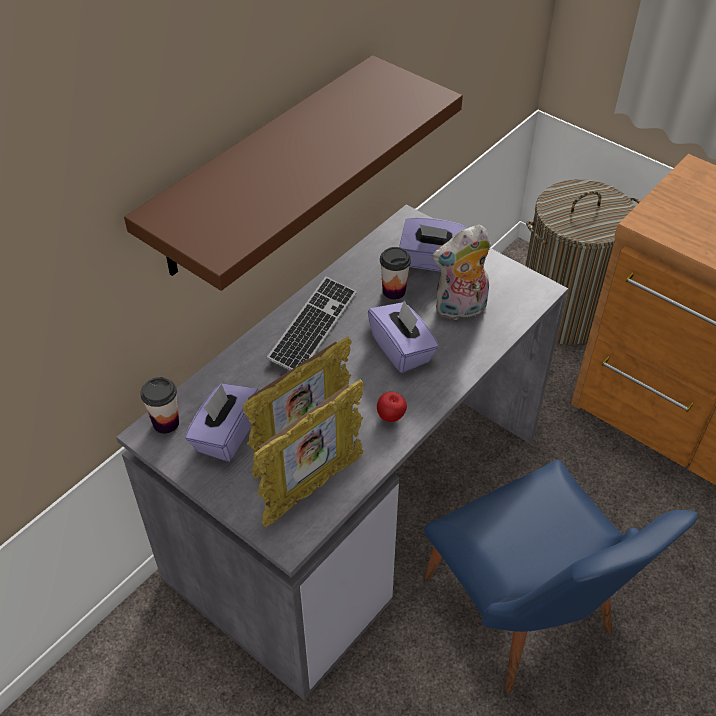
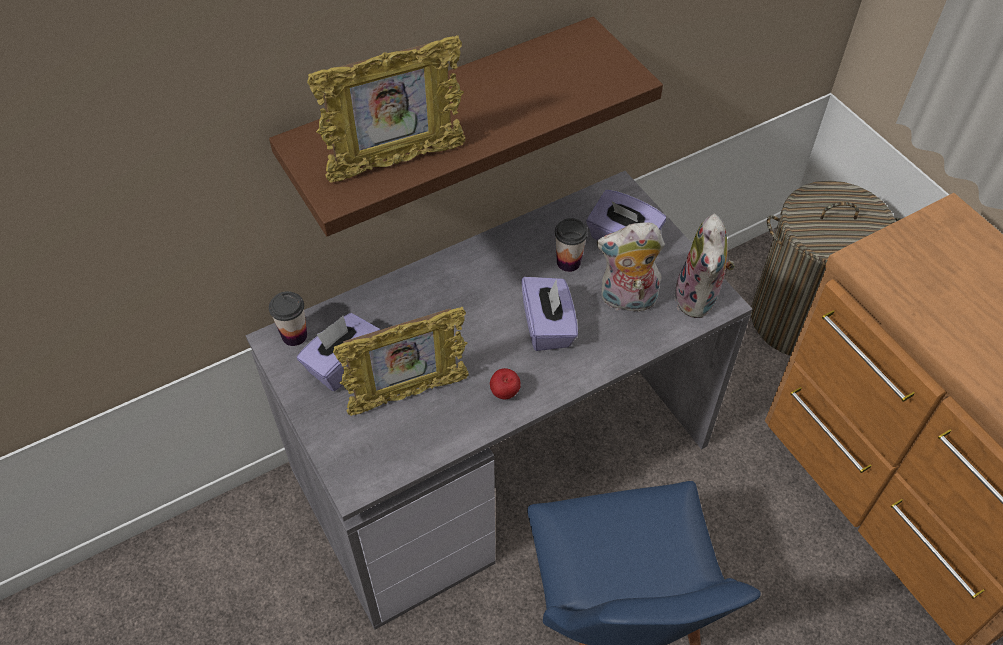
camera: 20 degrees right, 5 degrees up
(312, 489) = (398, 442): picture frame -> picture frame (396, 162)
(313, 327) = (472, 277): keyboard -> none
(521, 292) = (699, 299): none -> plush toy

